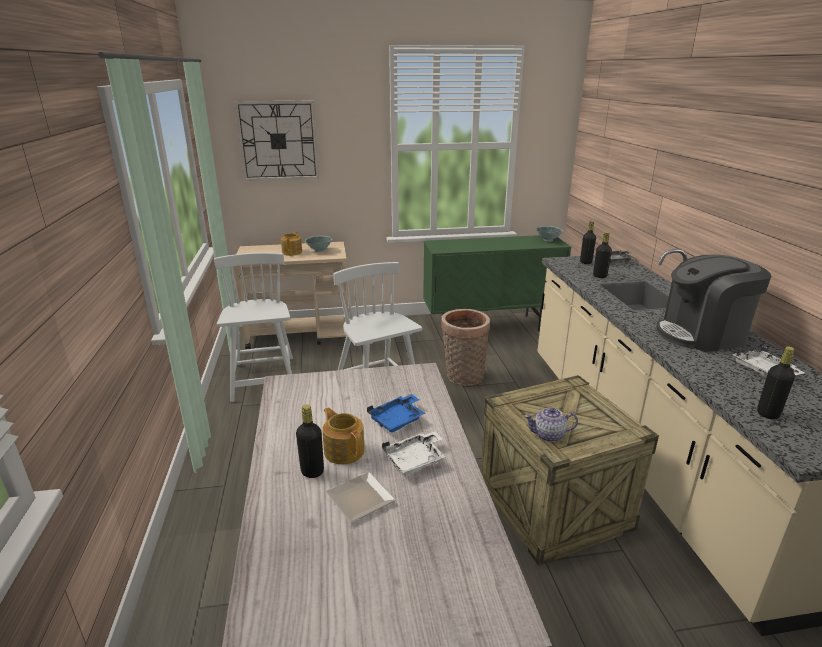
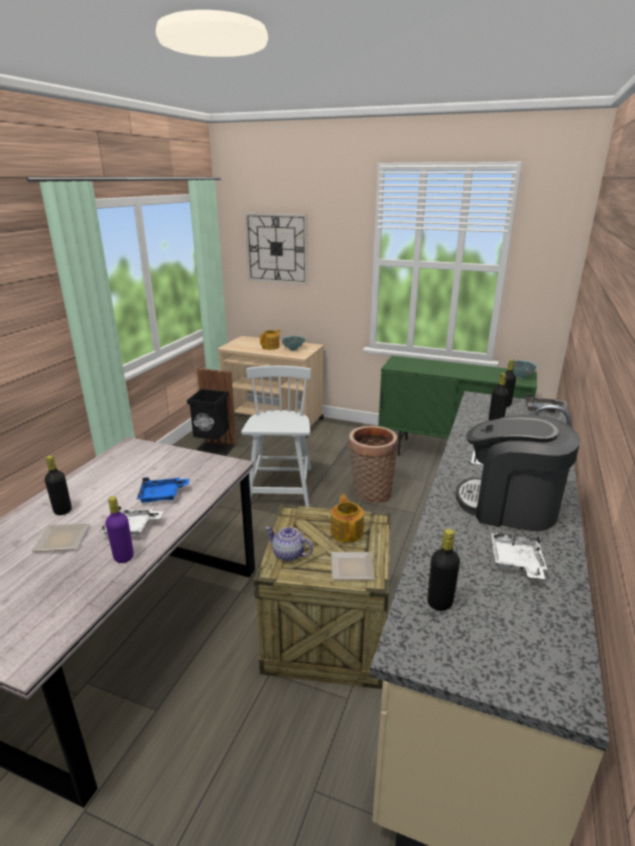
camera: 30 degrees right, 0 degrees up
(264, 379) = (214, 449): white chair -> black trash can
(344, 450) = (99, 504): teapot -> teapot (347, 531)
(450, 488) = (123, 557): none -> purple bottle
(612, 427) = (353, 569): none -> plate

